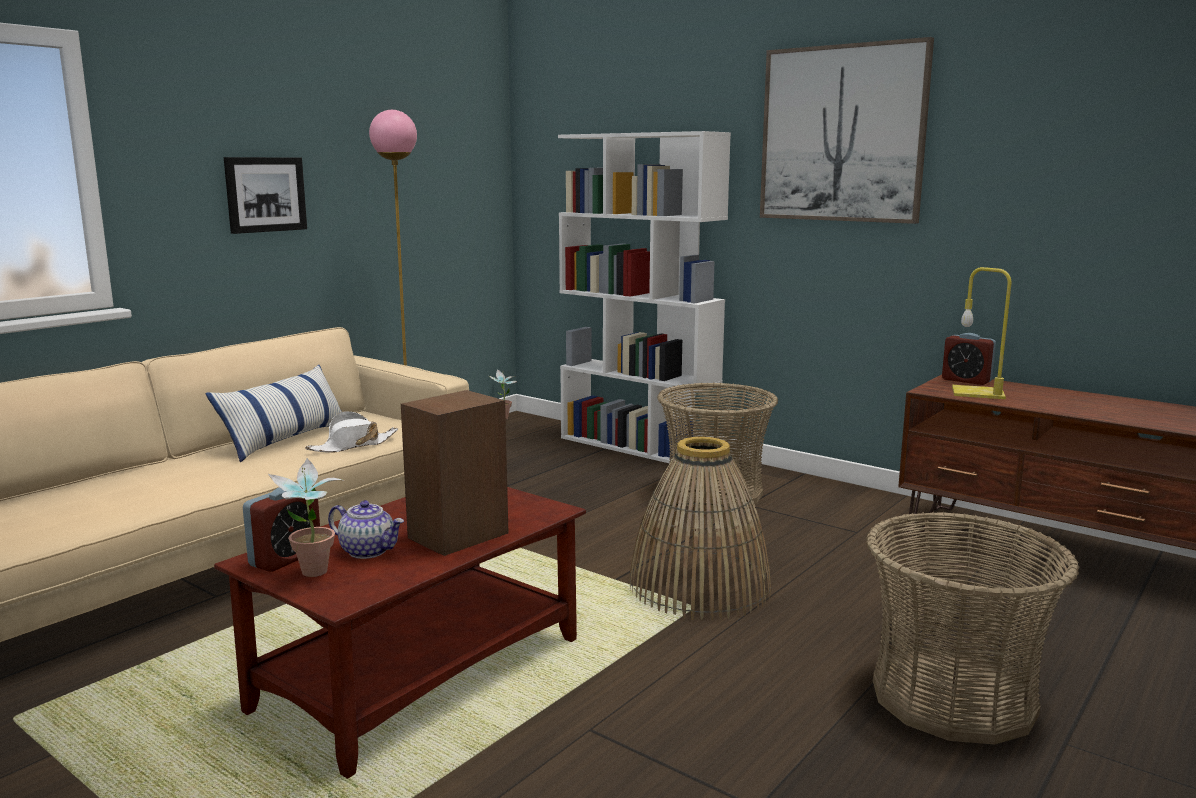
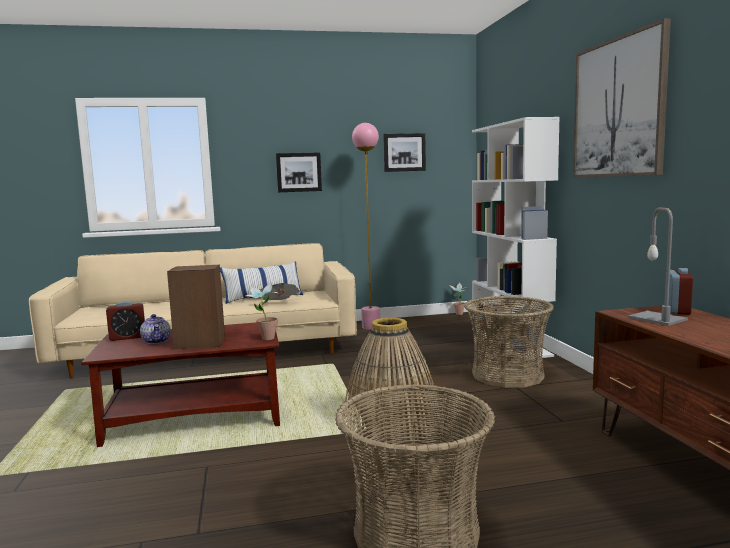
camera: 40 degrees right, 5 degrees down
(313, 576) = (118, 345): potted plant -> potted plant (265, 339)
(353, 445) = (279, 304): white hat -> newspaper
(422, 161) = (404, 152): none -> picture
(966, 380) = (677, 310): alarm clock -> alarm clock turned 150 degrees counterclockwise
(979, 393) = (658, 319): yellow table lamp -> grey table lamp

